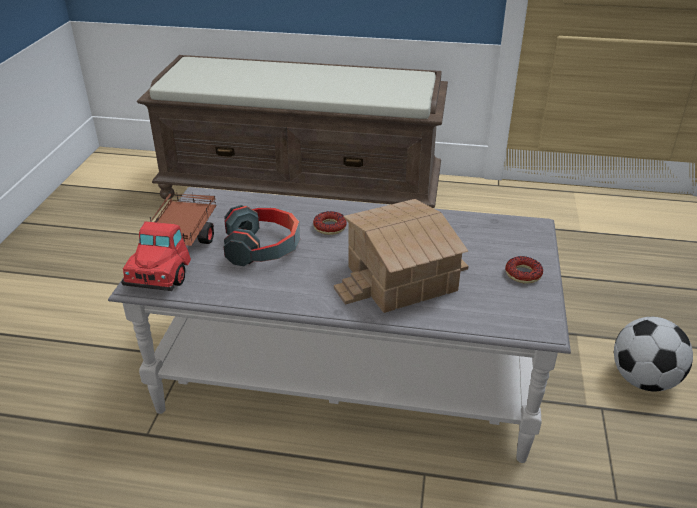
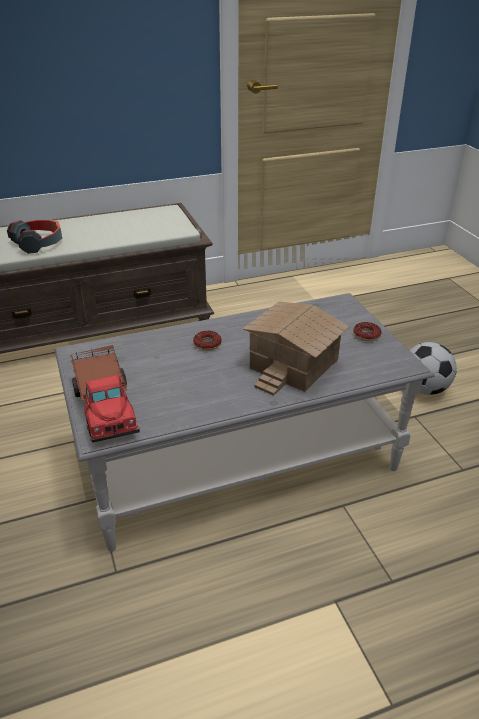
camera: 30 degrees left, 0 degrees up
(263, 247) = (172, 375): headphones -> headphones (39, 244)

